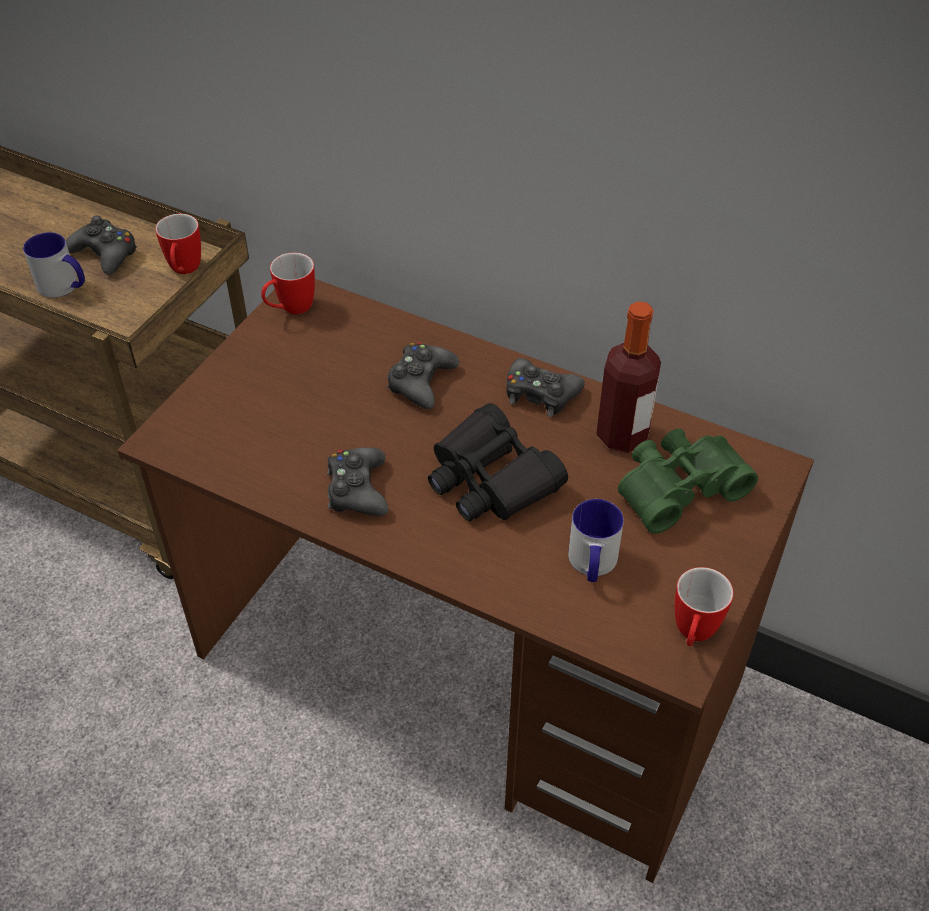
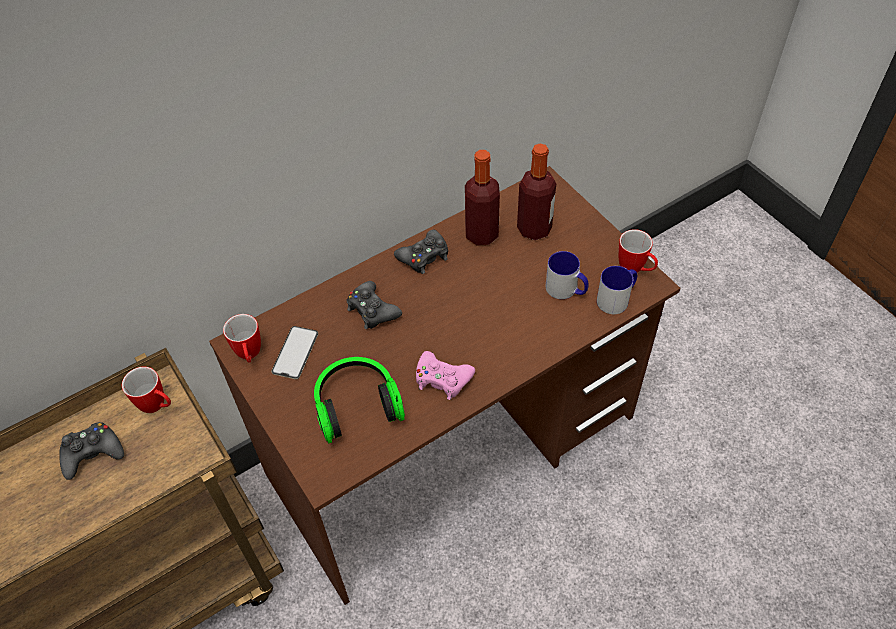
camera: 60 degrees left, 5 degrees up
(64, 286) = (109, 494): mug -> mug (617, 298)
(274, 426) = (357, 405): none -> headphones
(317, 343) = (295, 352): none -> phone
(357, 490) = (442, 379): black game controller -> pink game controller
(491, 479) = (476, 309): black binoculars -> none
(677, 487) = (534, 229): green binoculars -> bottle

